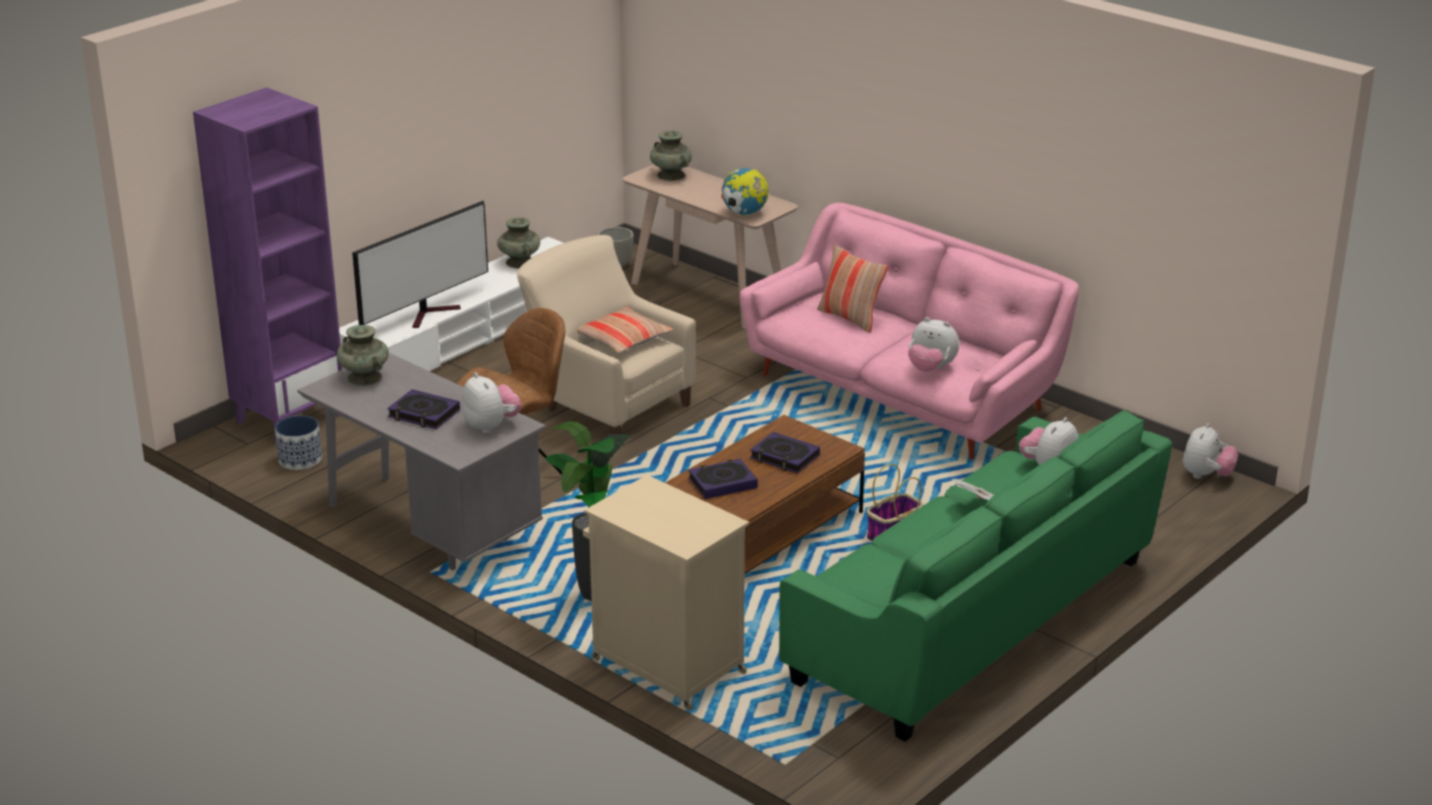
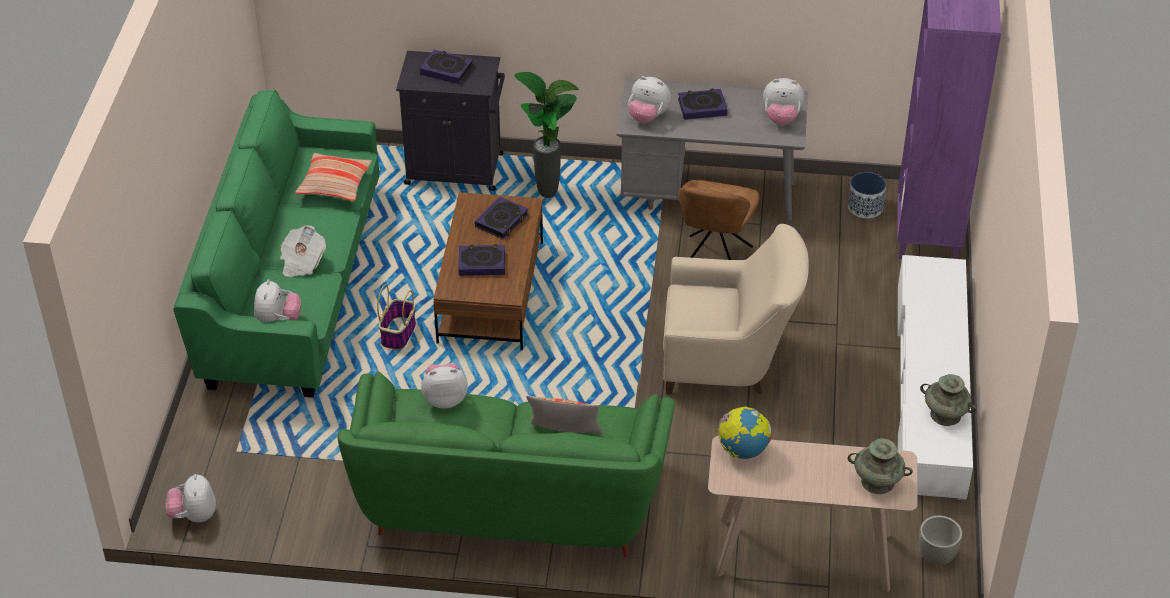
camera: 145 degrees right, 15 degrees up
(364, 377) = (781, 118): turquoise vase -> plush toy
(431, 313) = (923, 313): television -> none
(623, 339) = (711, 311): pillow -> pillow (334, 184)
(665, 518) = (446, 70): none -> book
(665, 665) = (456, 170): beige cabinet -> black cabinet
(903, 394) = (509, 495): pink sofa -> green sofa

